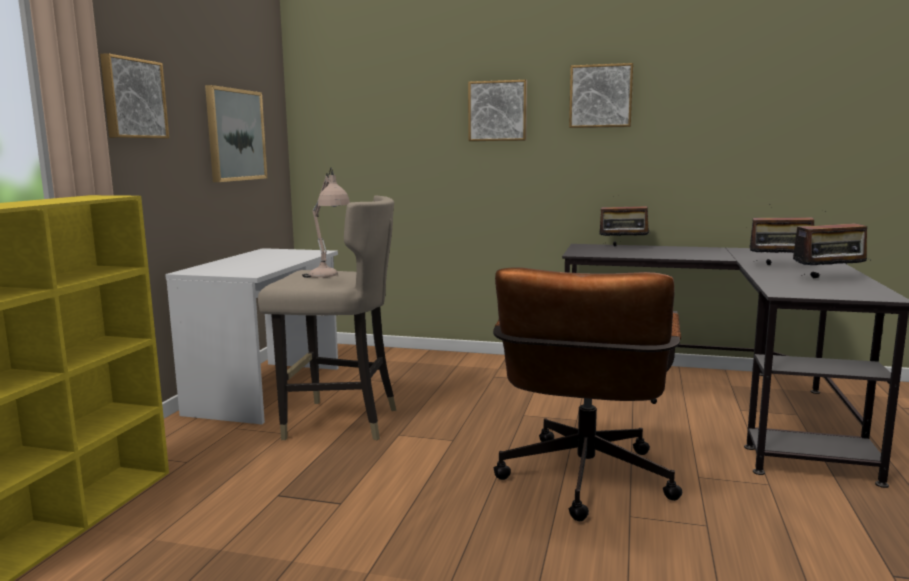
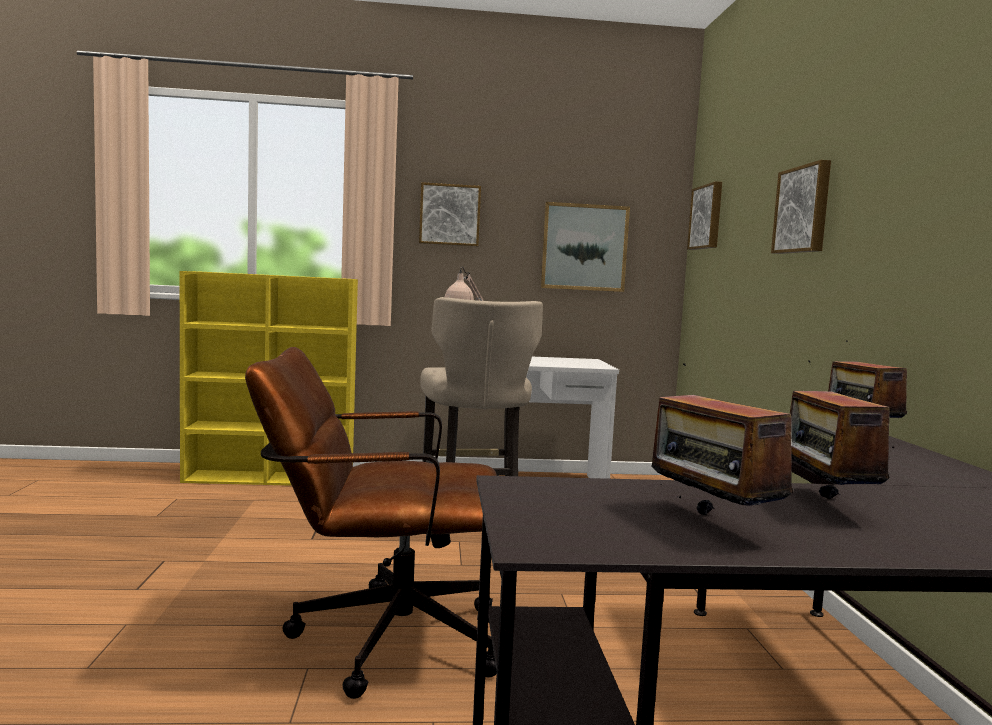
camera: 70 degrees right, 5 degrees down
(600, 96) = (899, 172): picture -> picture (707, 217)

